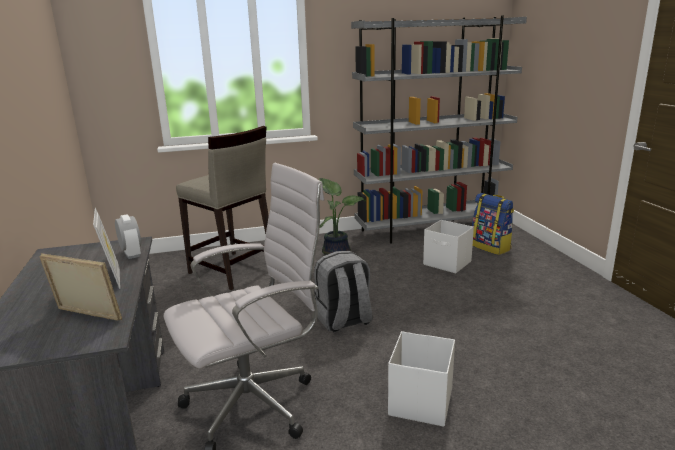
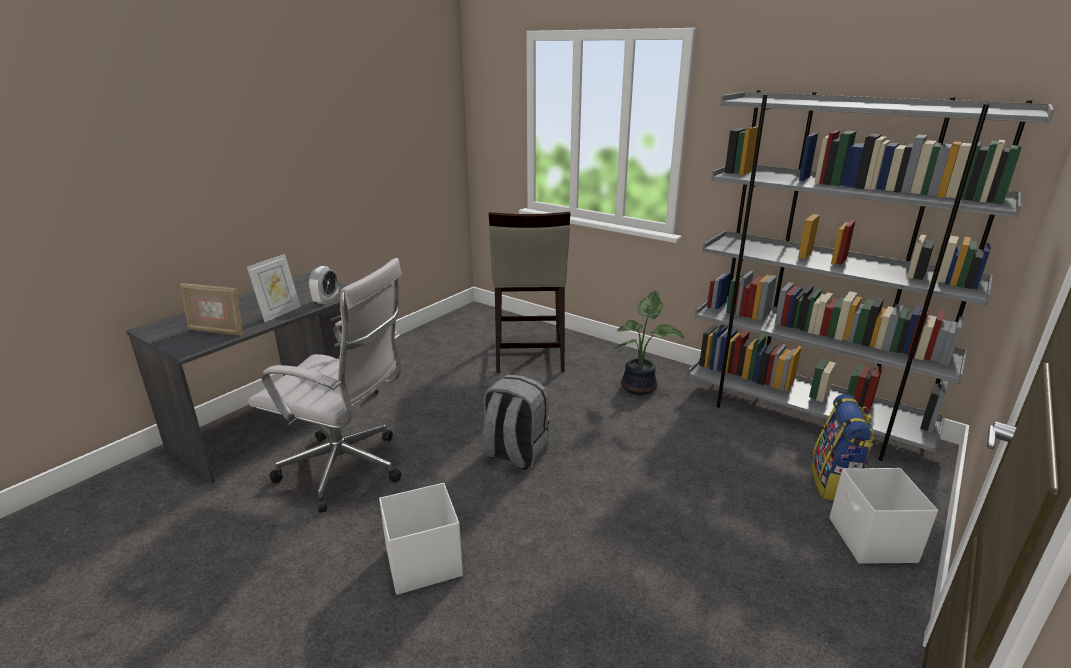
camera: 50 degrees right, 5 degrees up
(87, 316) = (217, 331): picture frame -> picture frame turned 120 degrees clockwise
(447, 263) = (731, 466): white storage box -> white storage box (871, 541)

